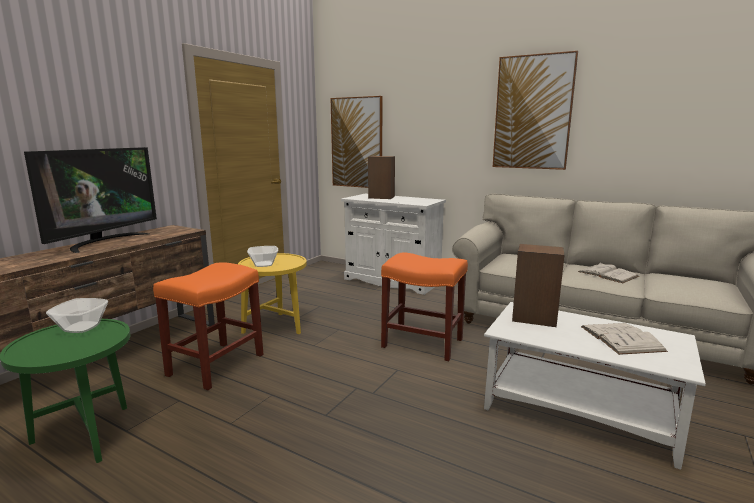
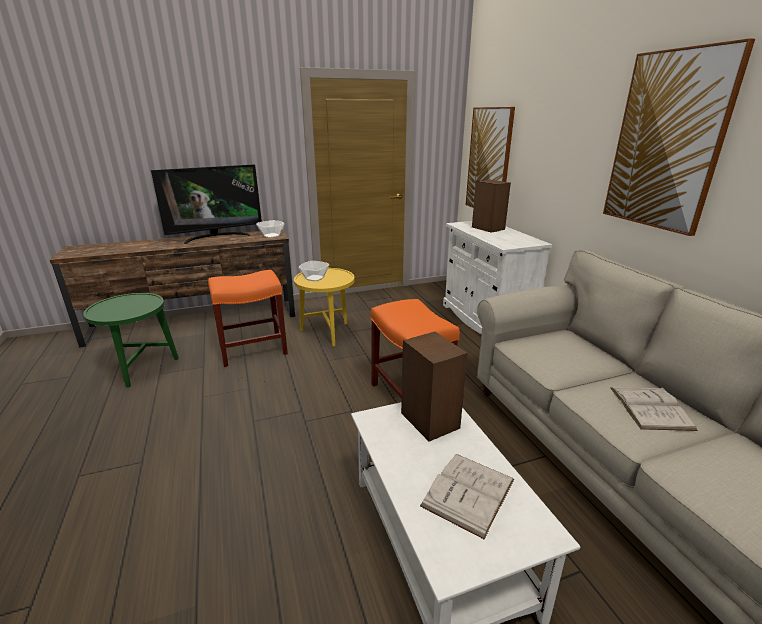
camera: 40 degrees right, 10 degrees up
(81, 327) = (142, 299): bowl -> bowl (271, 235)

